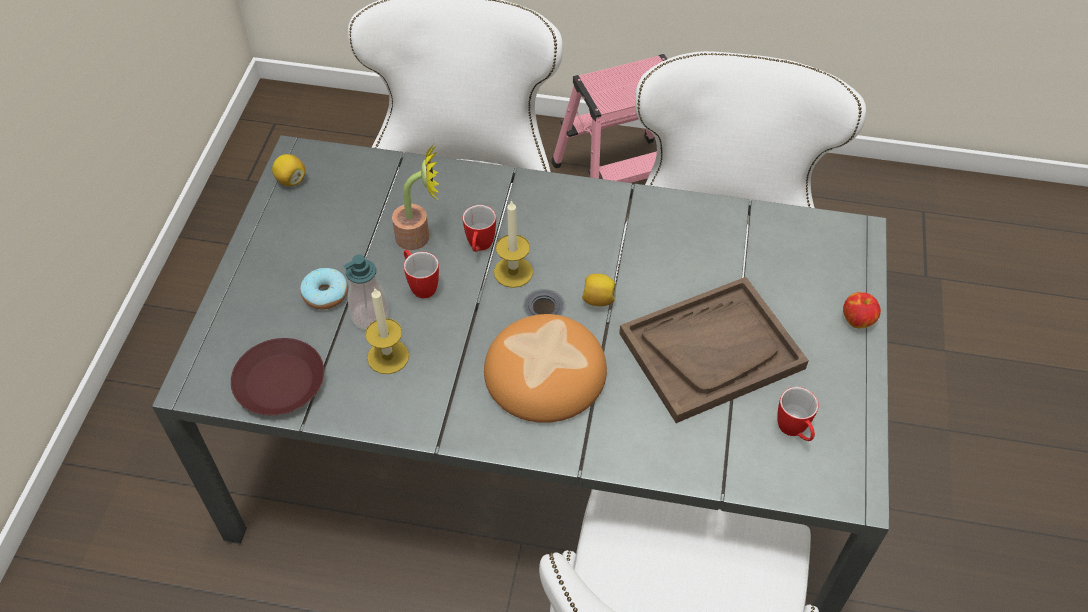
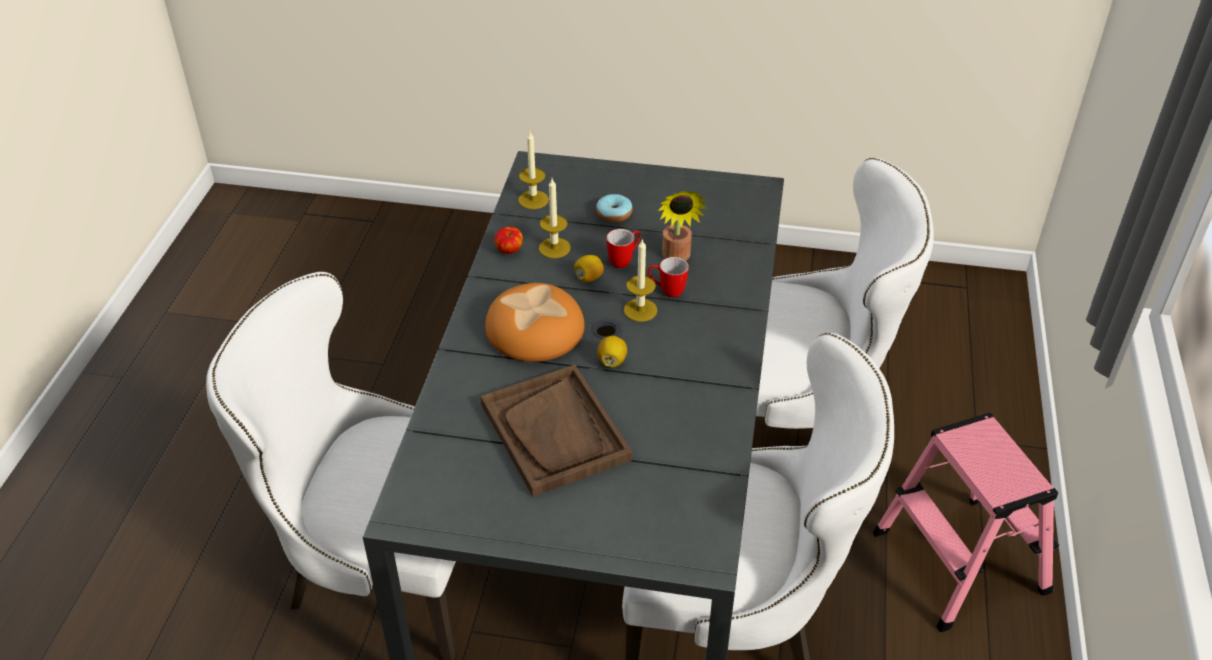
camera: 90 degrees right, 10 degrees down
(279, 383) = (533, 200): brown plate -> candle
(291, 180) = (732, 187): lemon -> lemon (588, 278)
(370, 316) = (593, 237): soap dispenser -> none
(794, 432) = (465, 481): mug -> none
(857, 320) = (589, 544): apple -> apple (509, 251)

